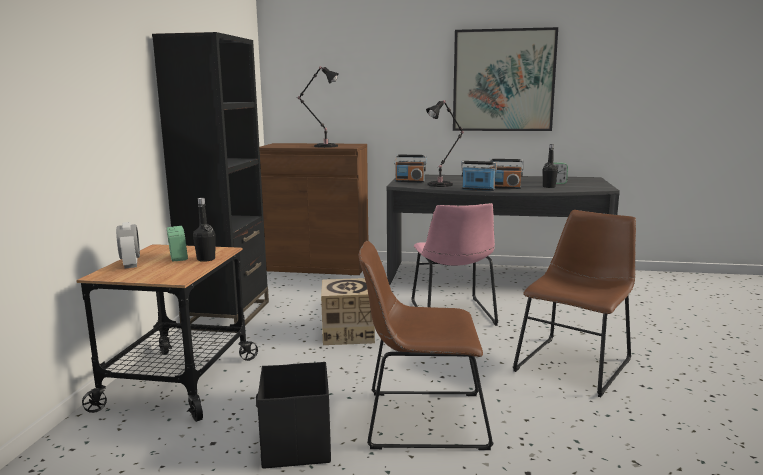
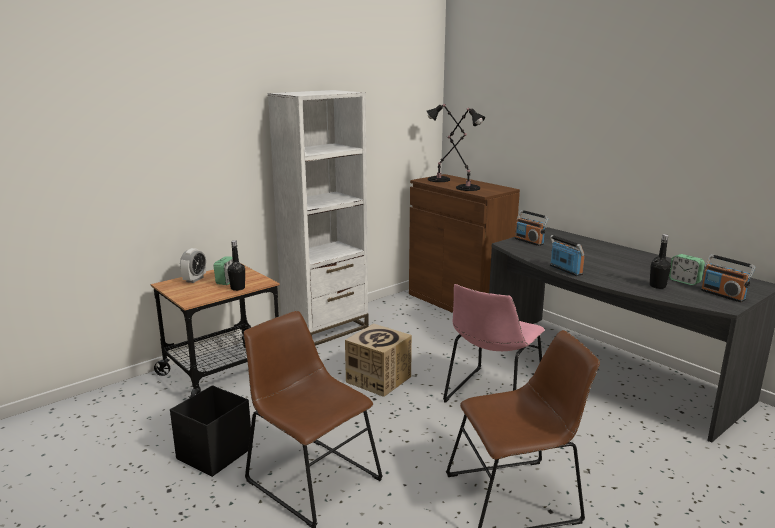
camera: 40 degrees right, 5 degrees up
(227, 315) = (325, 329): black bookcase -> white bookcase
(442, 184) = (548, 253): black table lamp -> black table lamp (441, 180)
(503, 80) = (669, 139): picture -> none
(504, 187) = (602, 274): radio -> radio (723, 295)

